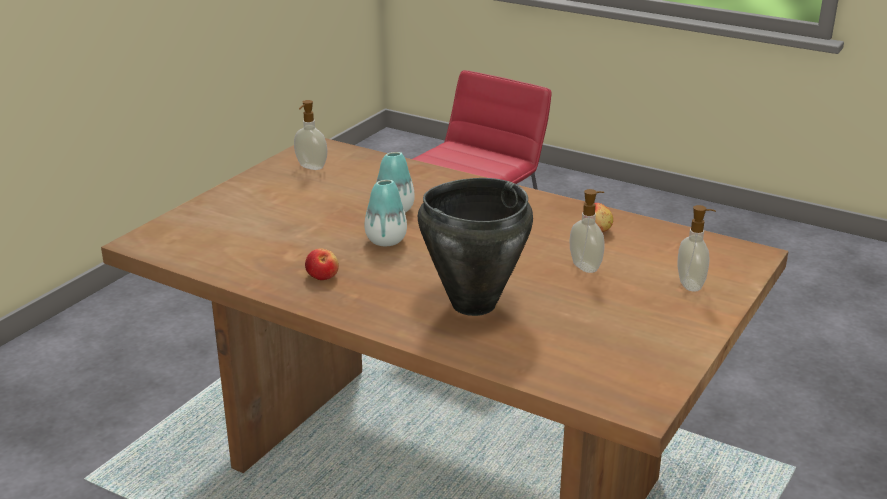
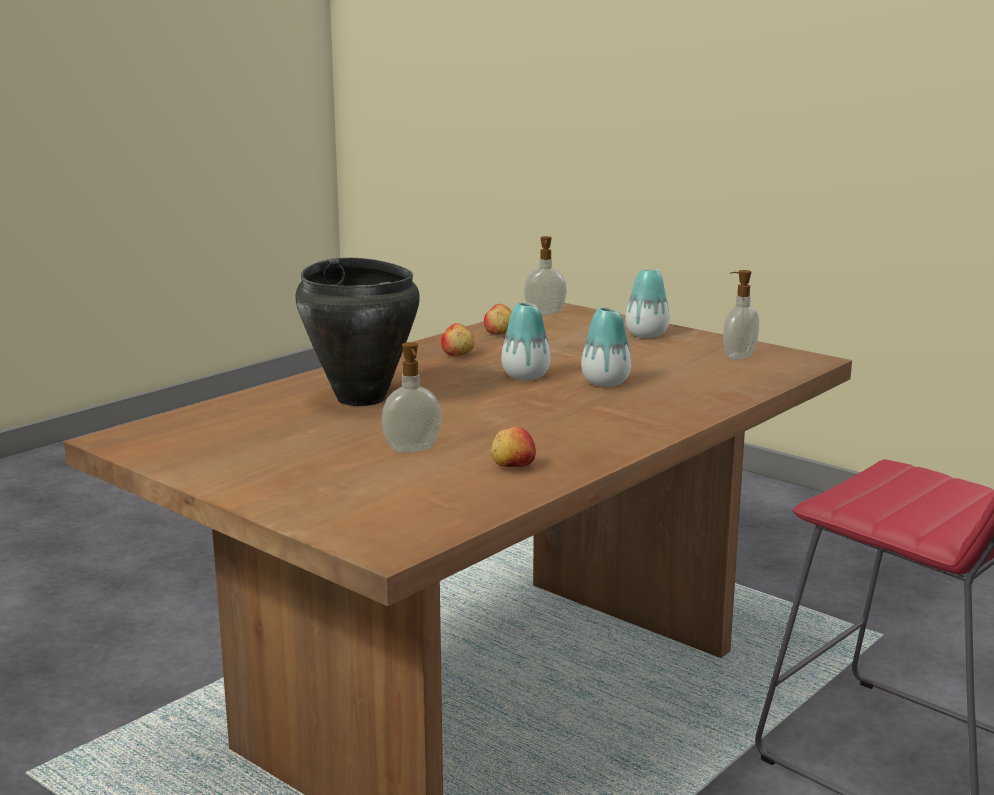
camera: 100 degrees right, 10 degrees down
(242, 263) = (499, 333): none -> apple
(245, 200) = (646, 334): none -> vase
(691, 285) = (328, 495): soap dispenser -> soap dispenser (545, 313)

